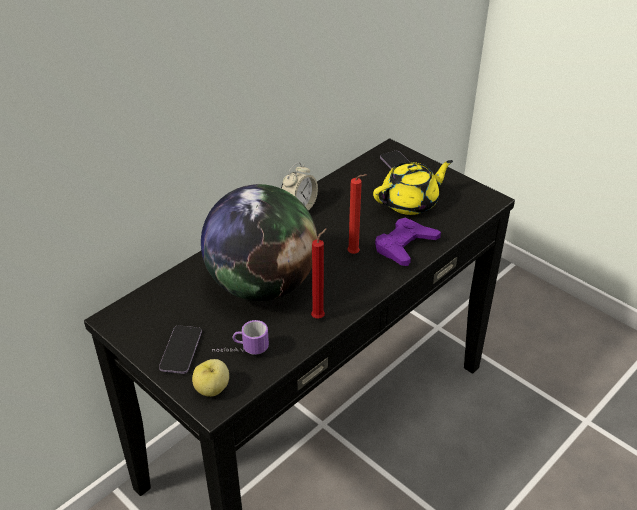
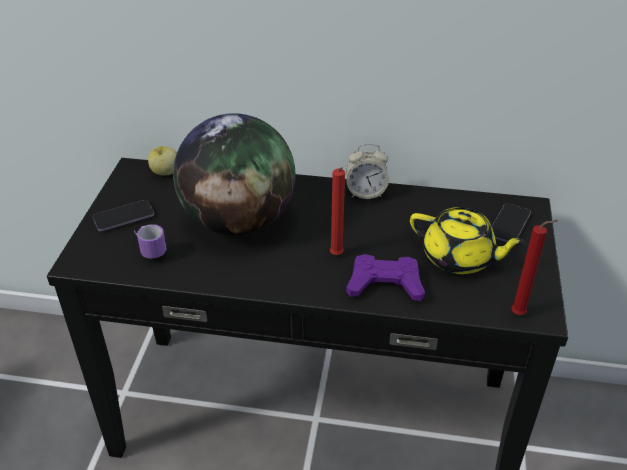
camera: 55 degrees right, 0 degrees up
(212, 389) = (93, 254): apple -> apple (165, 172)
(319, 316) = (228, 273): red candle -> red candle (520, 314)

